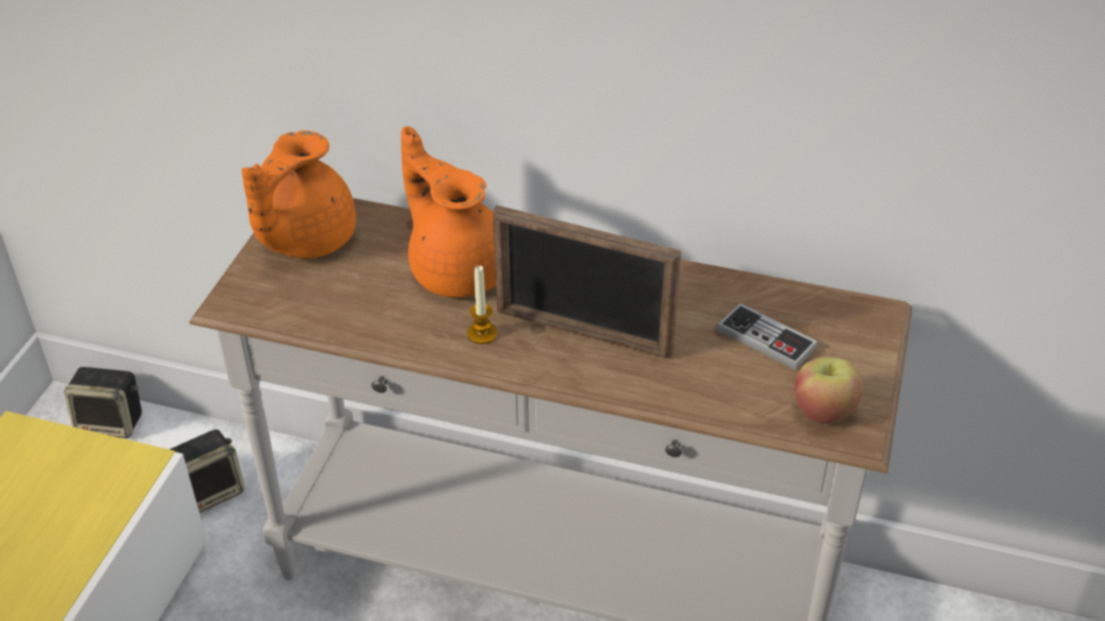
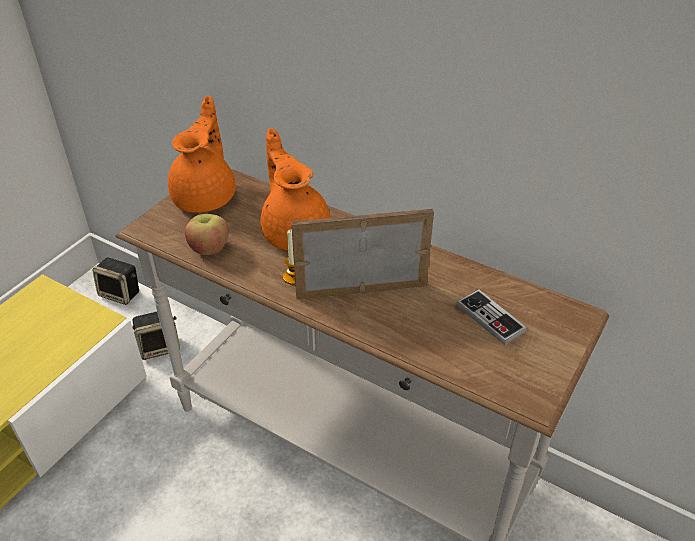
camera: 15 degrees right, 0 degrees up
(304, 240) = (206, 196): orange teapot -> orange teapot turned 150 degrees clockwise
(583, 333) = (361, 290): picture frame -> picture frame turned 135 degrees clockwise
(823, 410) = (515, 379): apple -> apple (209, 248)

